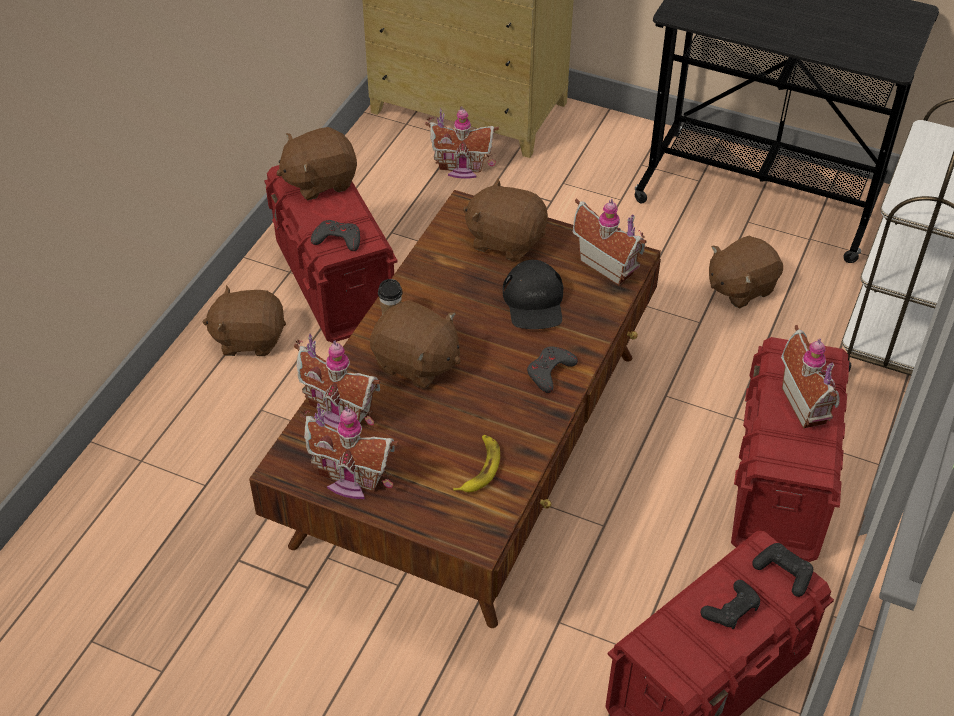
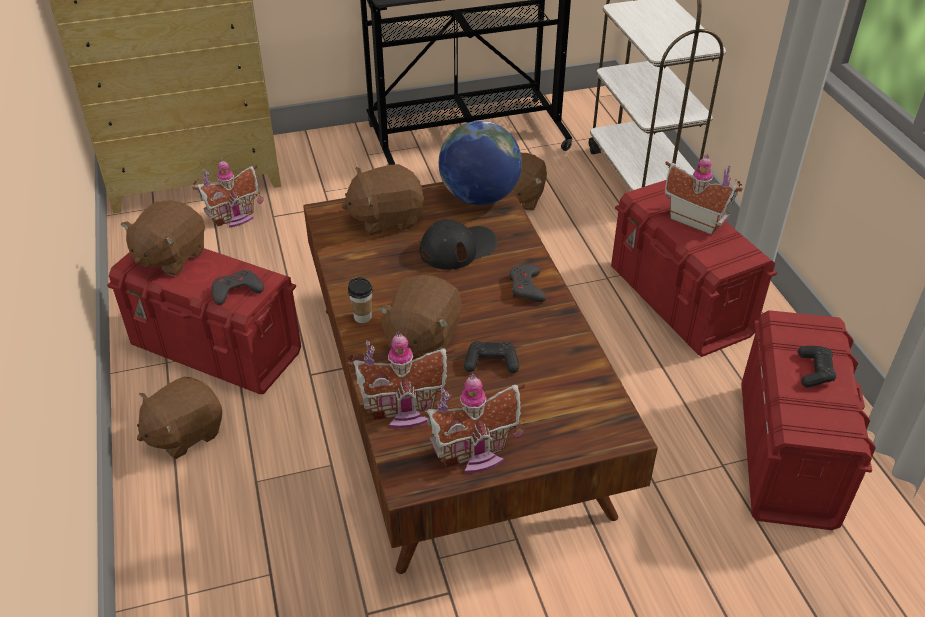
camera: 40 degrees left, 5 degrees down
(416, 363) = (422, 338): brown plush toy -> brown plush toy turned 120 degrees clockwise
(479, 468) = (559, 382): banana -> none
(534, 302) = (458, 248): black cap -> black cap turned 75 degrees counterclockwise
(608, 264) = (479, 197): toy house -> globe
(783, 573) = (812, 328): black game controller -> black game controller (491, 363)

